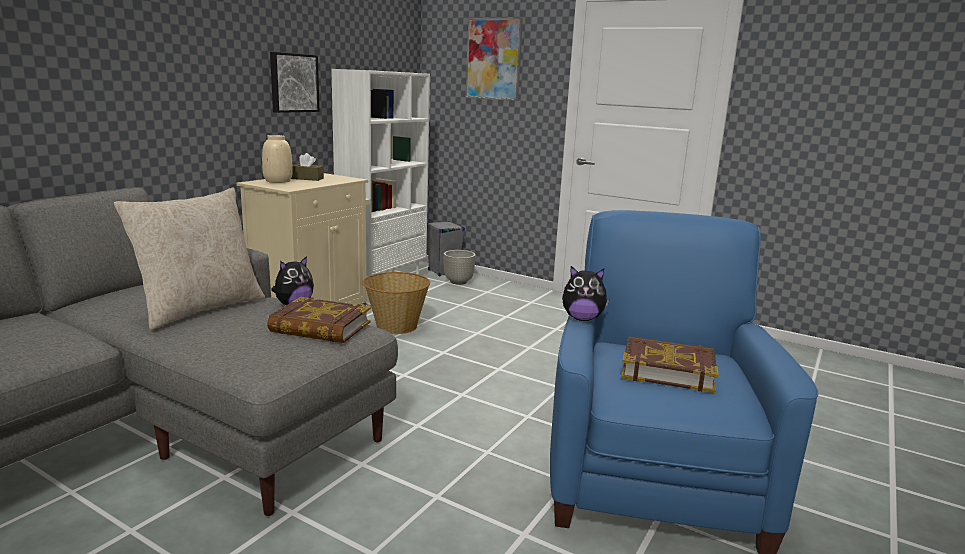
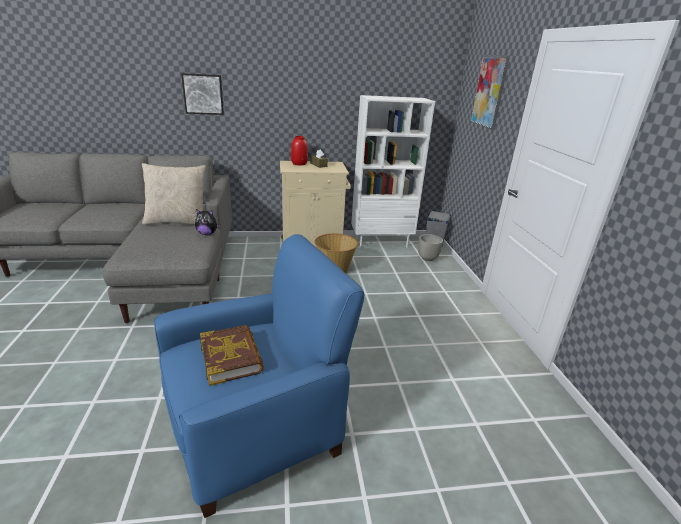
camera: 50 degrees right, 10 degrees up
(277, 181) = (299, 163): beige vase -> red vase
(293, 83) = (330, 104): picture -> picture (203, 94)
(320, 327) = (182, 248): book -> none
(582, 318) = (247, 301): plush toy -> none

